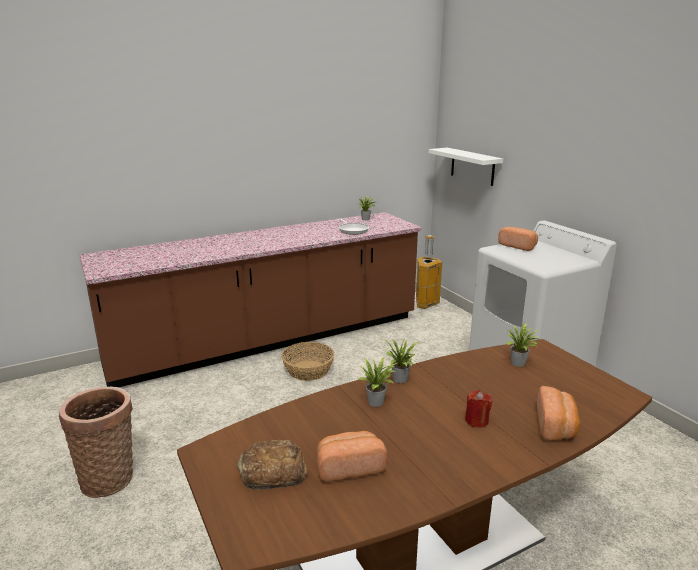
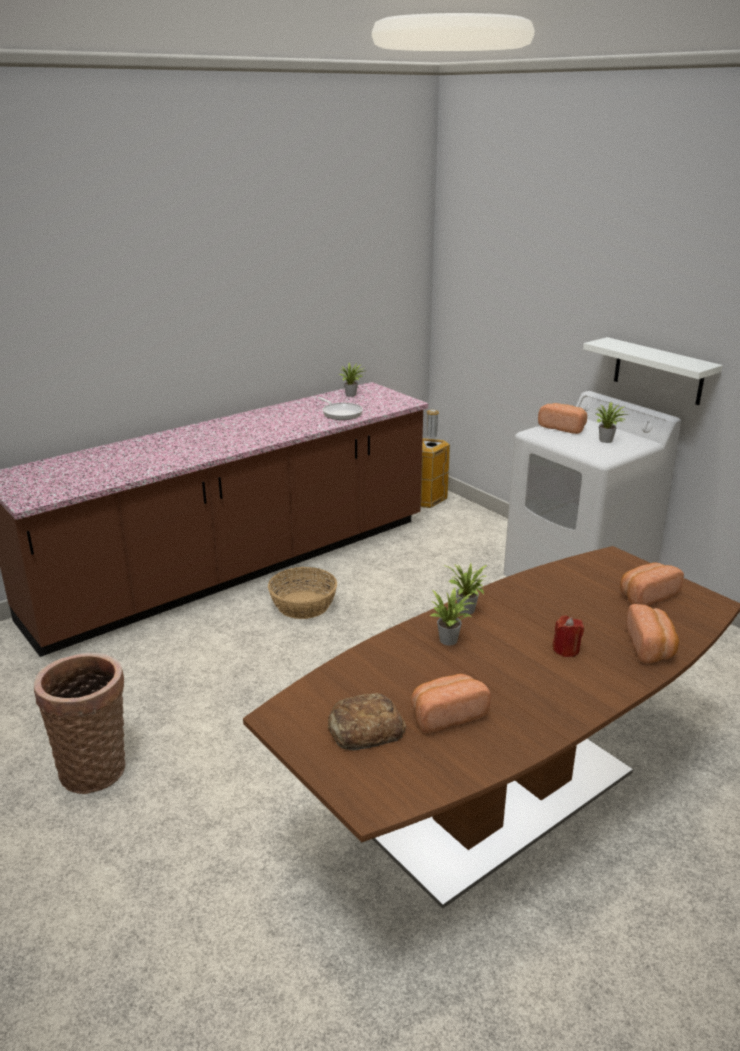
camera: 10 degrees left, 5 degrees up
(472, 166) = (487, 317): white shelf -> white shelf (658, 371)
(519, 364) = (594, 579): potted plant -> potted plant (607, 441)
(563, 381) = (646, 595): none -> bread

